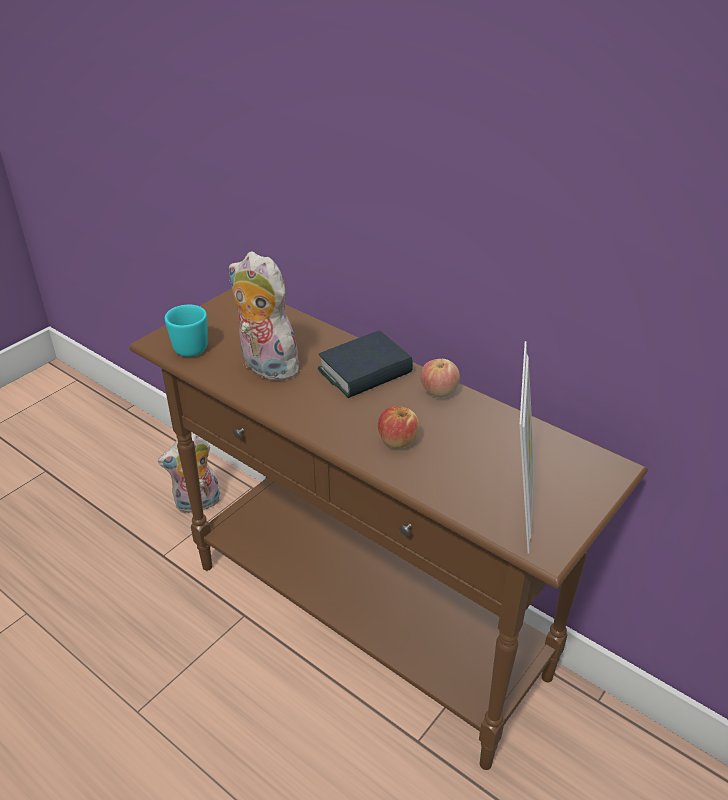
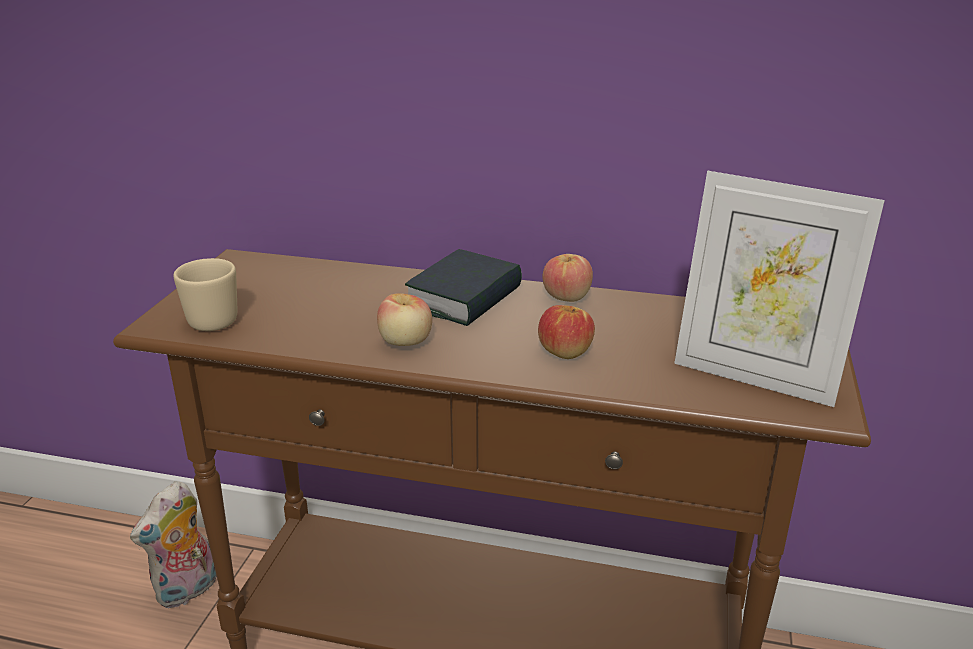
camera: 25 degrees left, 10 degrees down
(188, 345) = (207, 320): turquoise mug -> beige mug
(265, 366) = (332, 319): plush toy -> none
(297, 400) = (405, 342): none -> apple
(517, 505) = (755, 377): picture frame -> picture frame turned 135 degrees clockwise

